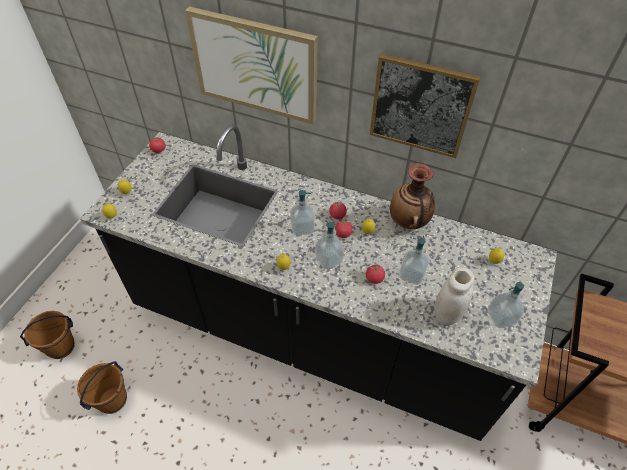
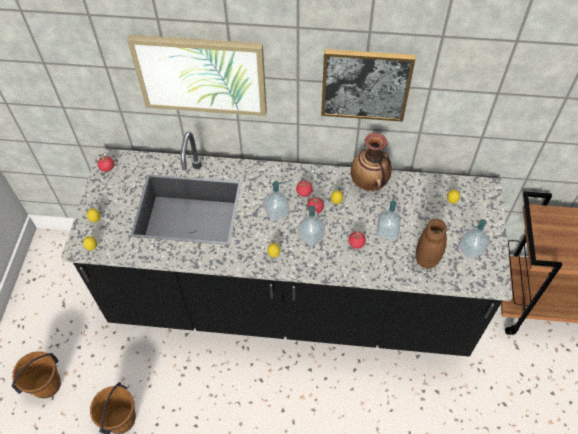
camera: 15 degrees left, 5 degrees up
(447, 314) = (426, 259): white jar -> brown jar

